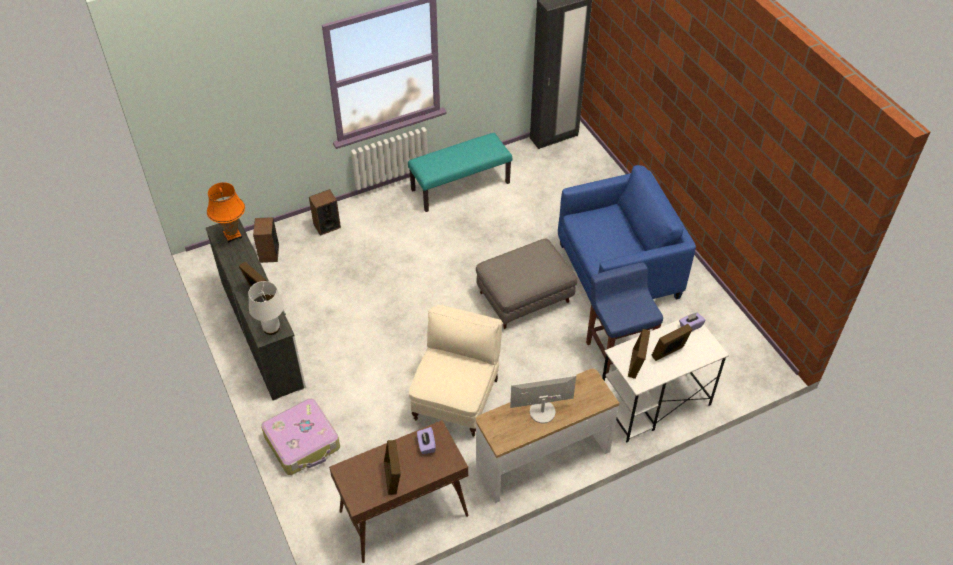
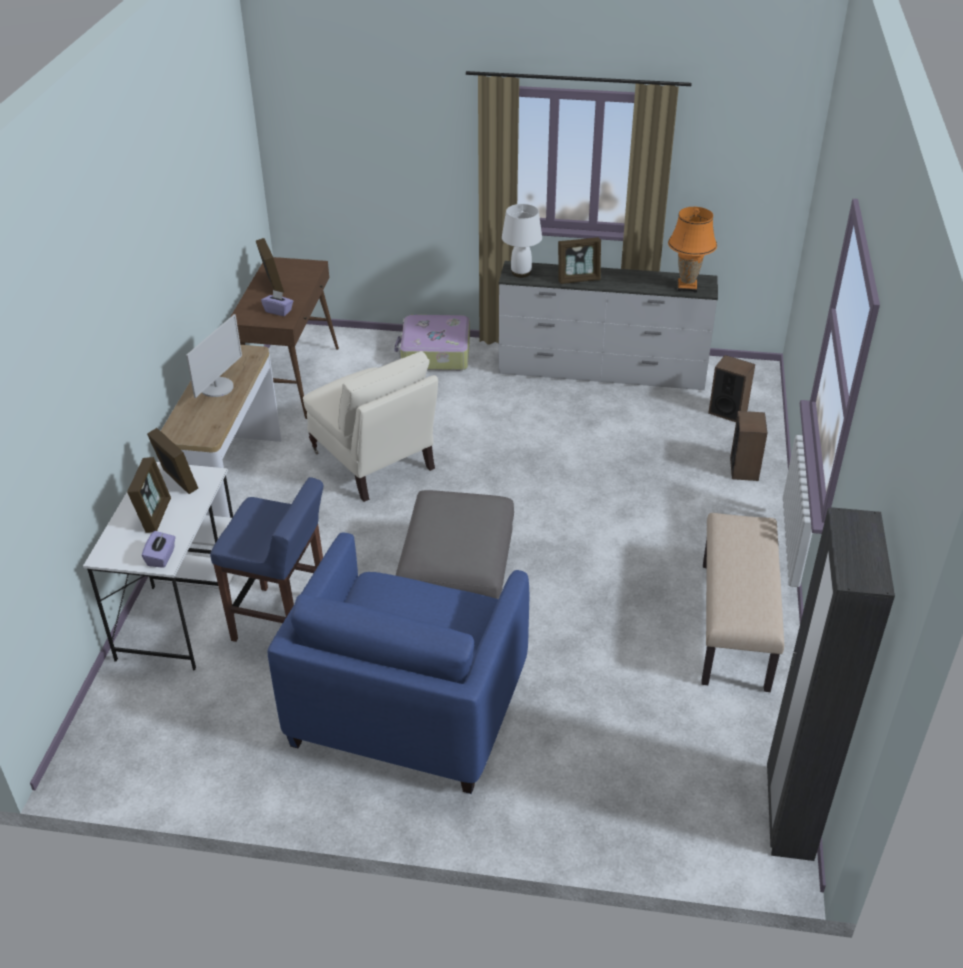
camera: 125 degrees right, 10 degrees down
(393, 477) = (272, 284): picture frame -> picture frame turned 45 degrees clockwise
(460, 186) = (735, 625): turquoise bench -> beige bench

